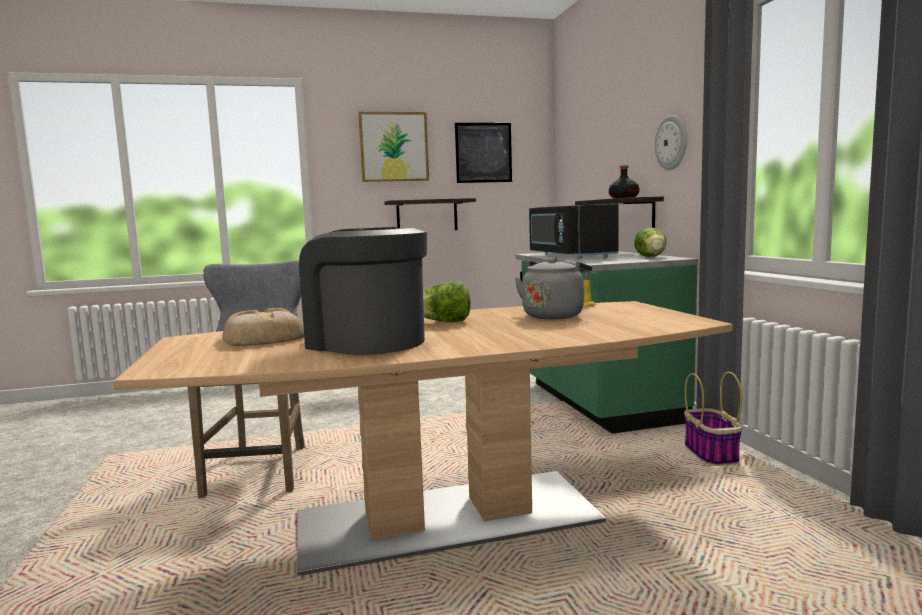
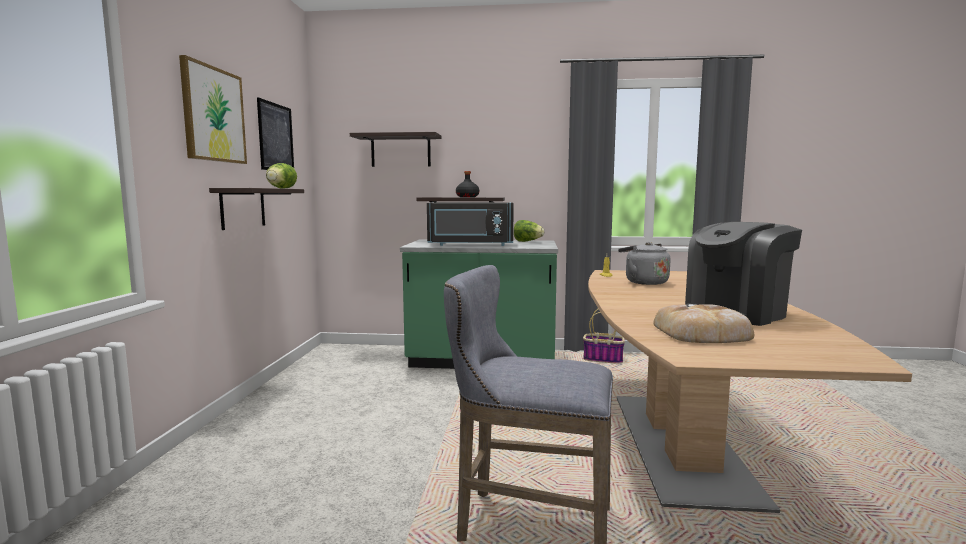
camera: 70 degrees left, 0 degrees up
(443, 322) = (654, 297): lettuce -> lettuce (280, 188)
(596, 148) = (400, 151): none -> shelf
(671, 142) = (513, 159): wall clock -> none

